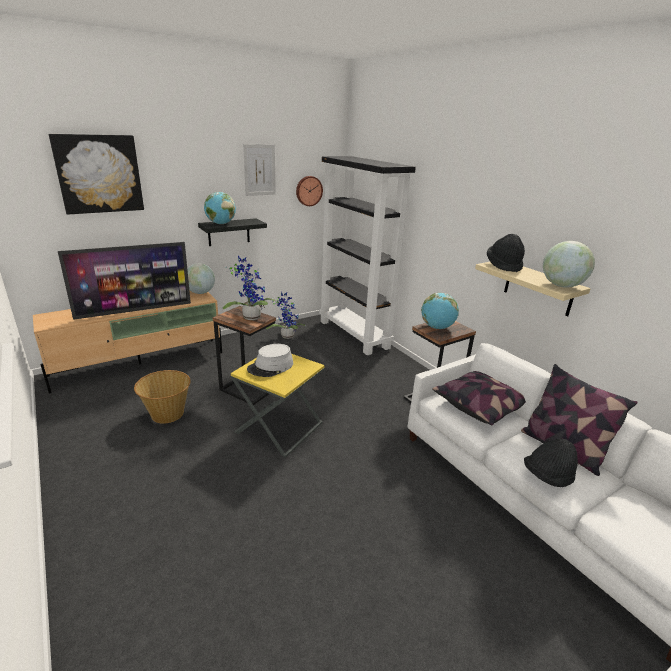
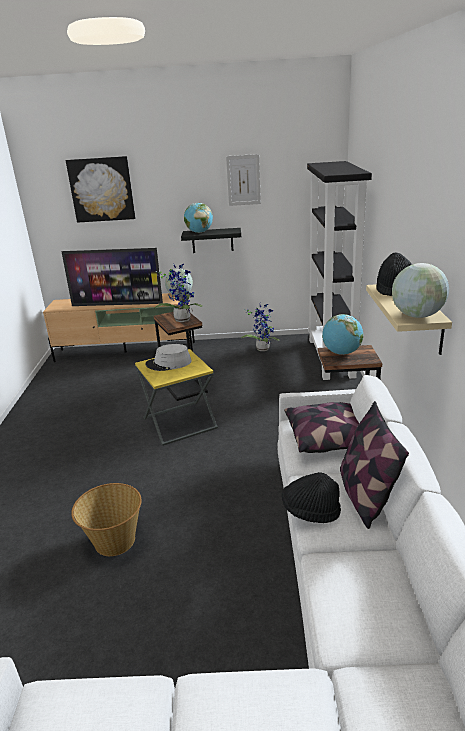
camera: 35 degrees right, 0 degrees up
(167, 414) = (111, 393): basket -> basket (114, 541)
(308, 191) = (299, 199): wall clock -> none

